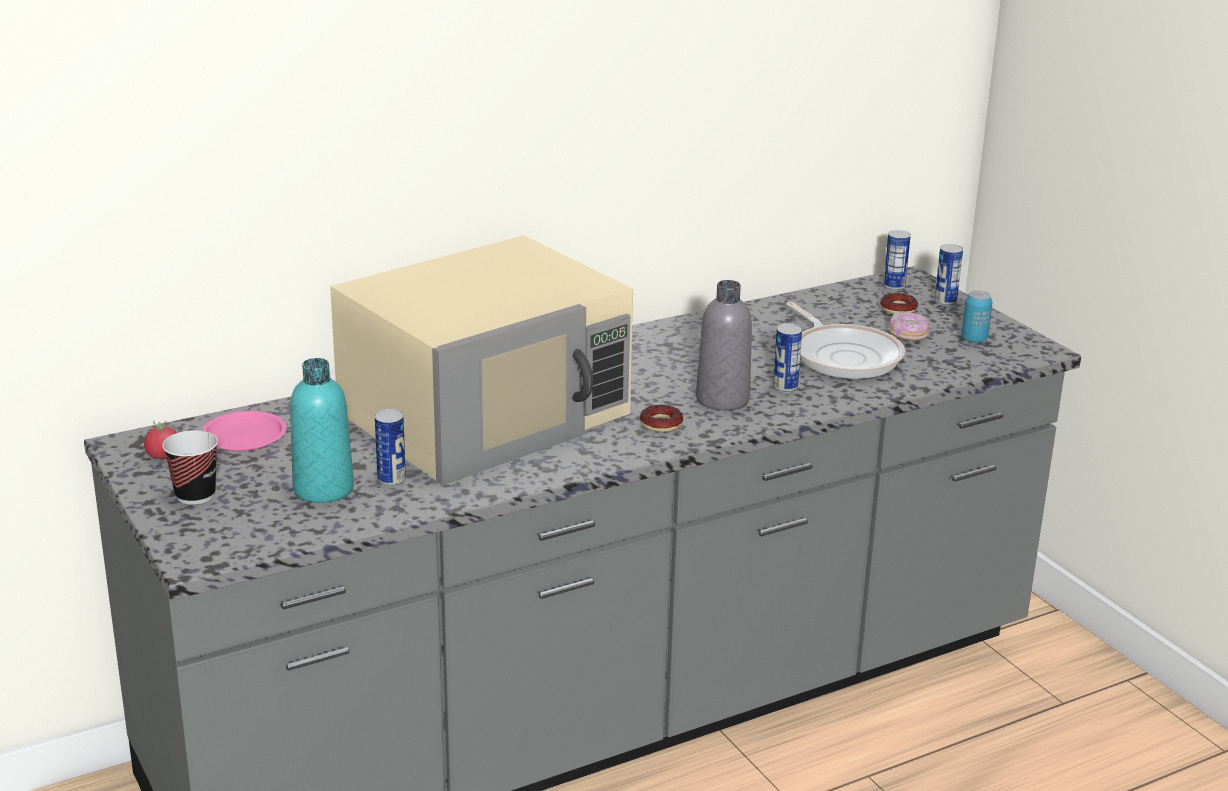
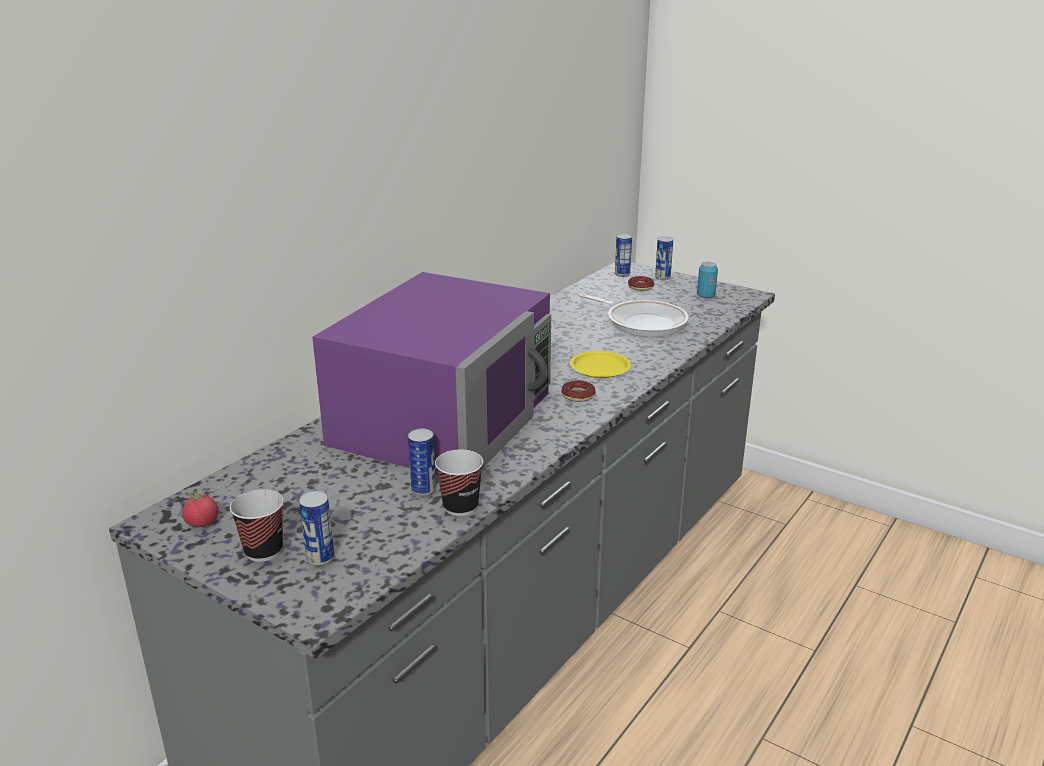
camera: 25 degrees left, 0 degrees up
(243, 437) = (262, 487): pink plate -> none
(323, 489) = (374, 513): turquoise bottle -> none
(412, 505) = (460, 506): none -> cup
(487, 413) = (445, 418): beige microwave -> purple microwave
(722, 399) = (599, 368): grey bottle -> yellow plate
(785, 388) = (630, 351): can -> can (320, 559)
(907, 335) = (665, 301): donut -> none

